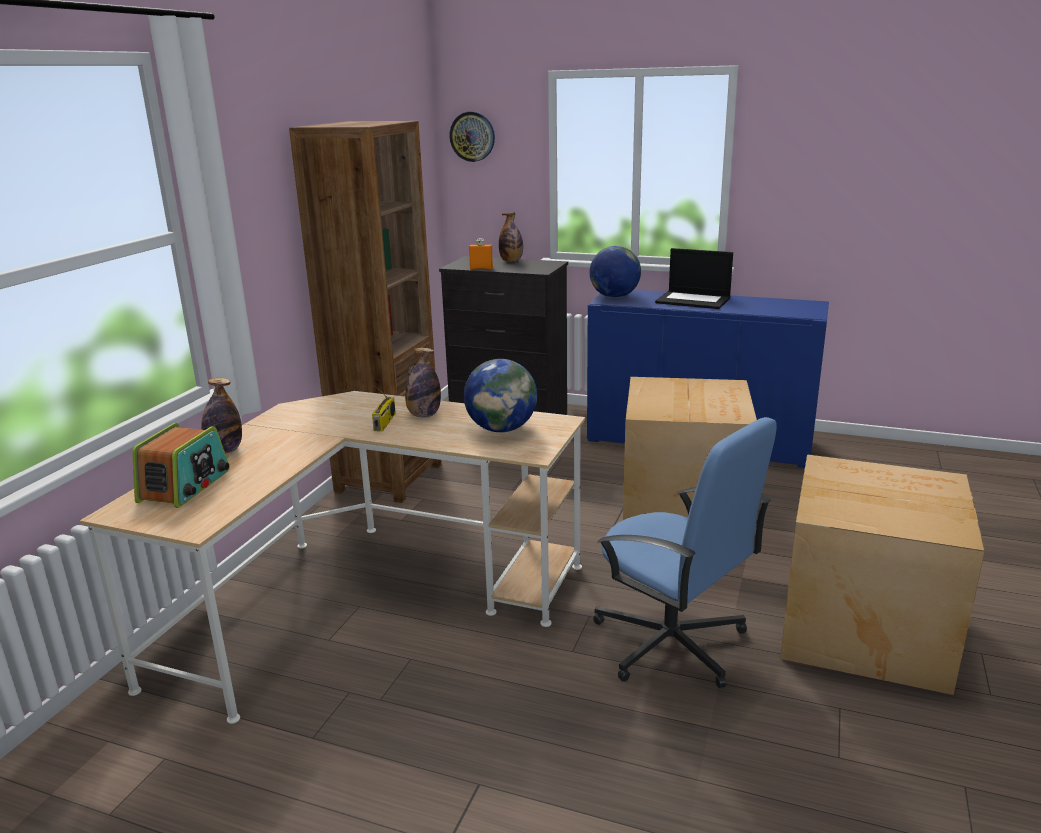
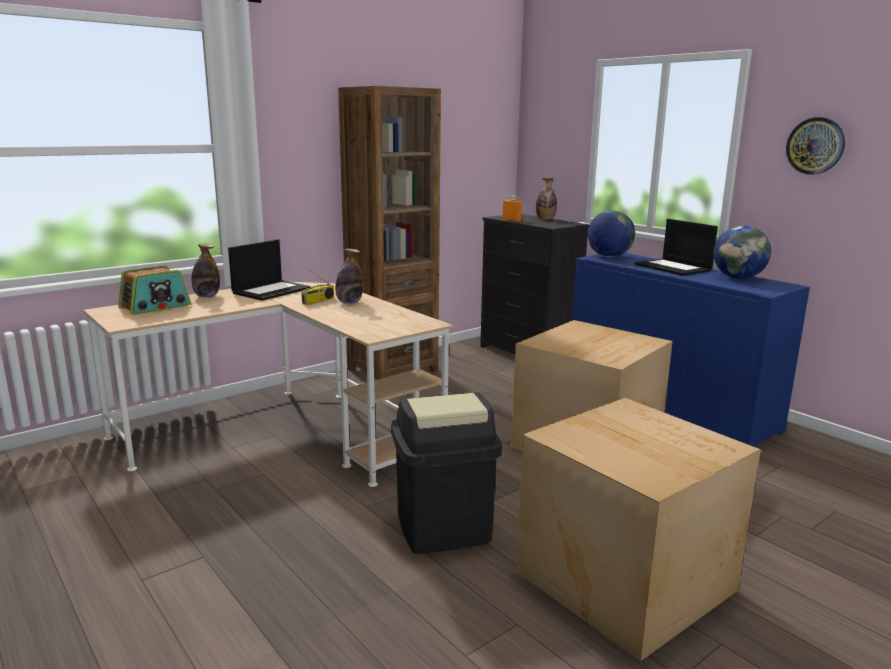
camera: 30 degrees right, 5 degrees down
(295, 421) = (271, 290): none -> laptop
(472, 136) = (540, 116): wall clock -> wall clock (815, 146)
(501, 429) = (381, 319): globe -> globe (738, 278)
(671, 643) = (443, 529): blue office chair -> black trash can

